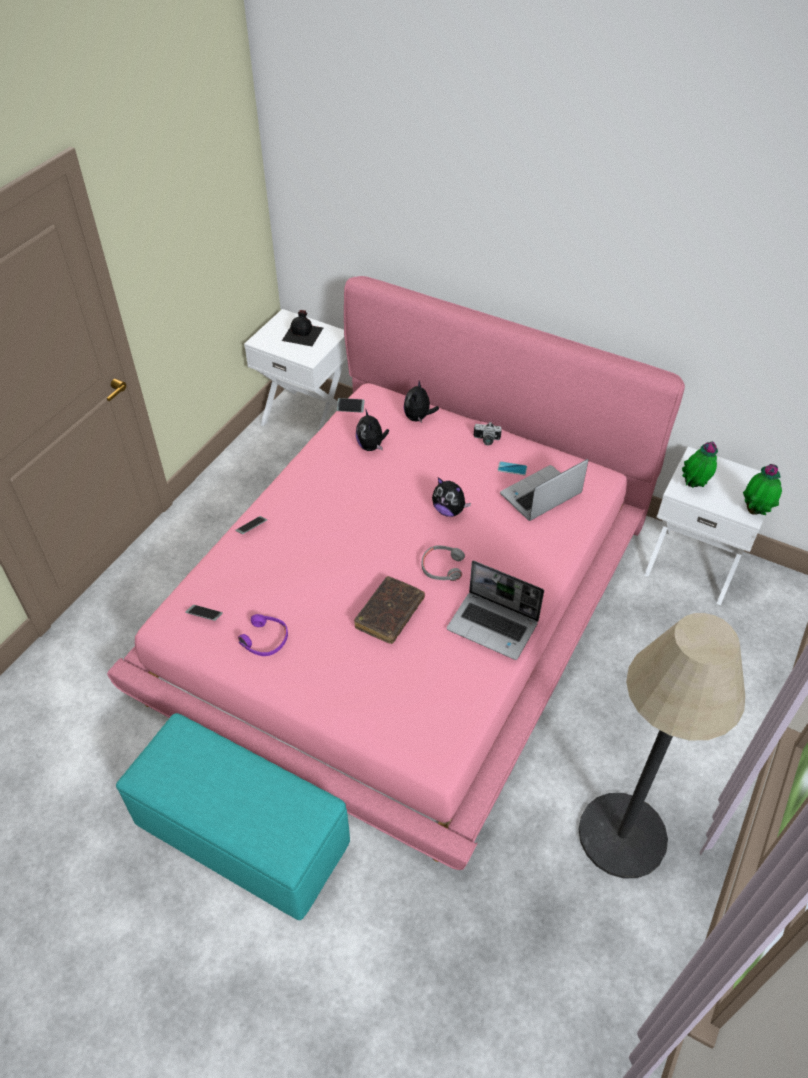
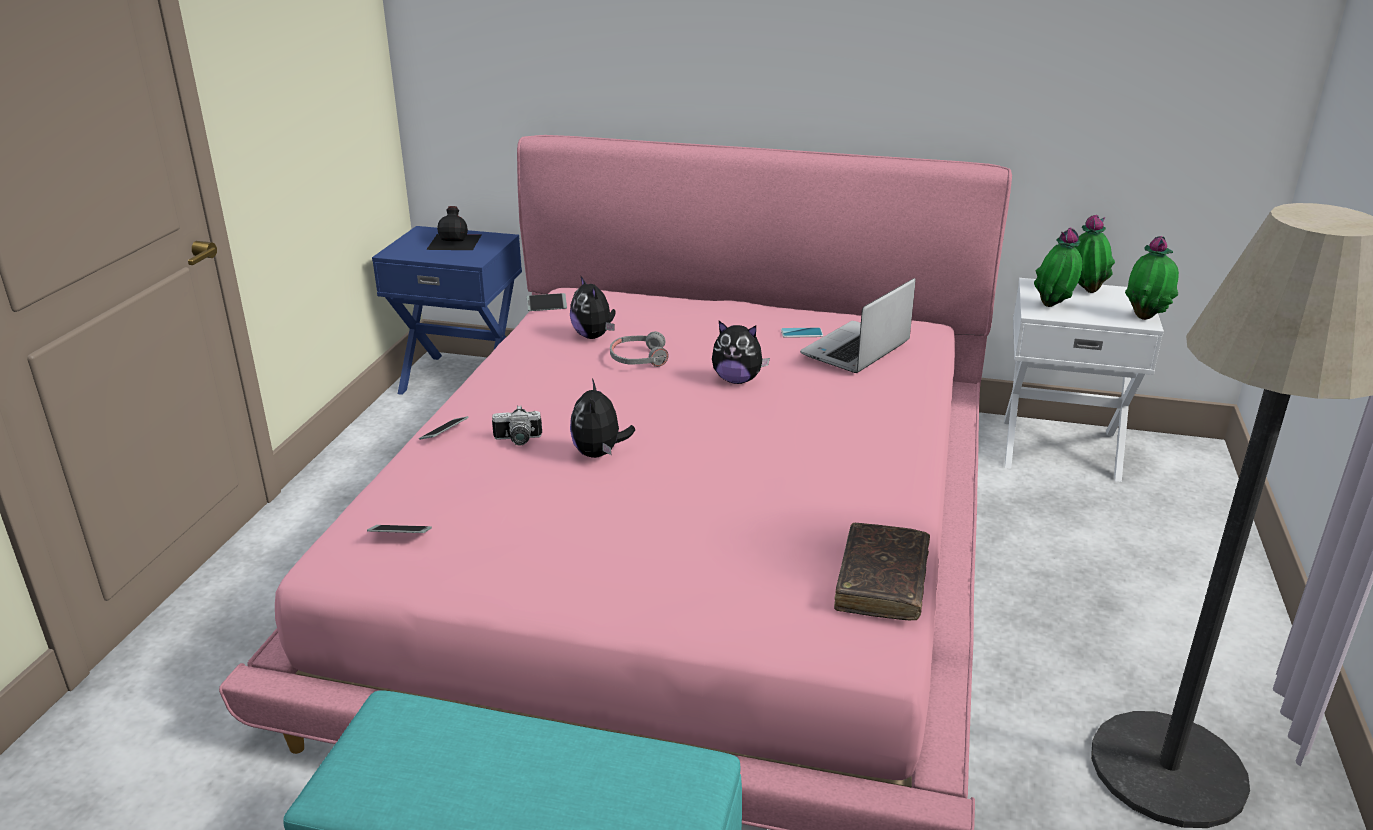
camera: 15 degrees left, 20 degrees down
(265, 640) = (517, 549): purple headphones -> none
(306, 417) = (462, 378): white nightstand -> blue nightstand
(389, 614) = (707, 492): brown book -> brown book (881, 582)
(418, 418) = (647, 305): plush toy -> plush toy (599, 453)
(442, 567) = (760, 433): grey headphones -> grey headphones (638, 358)
(486, 440) = (751, 313): camera -> camera (517, 440)
(494, 626) = (872, 480): laptop -> none
(728, 472) = (1085, 291): none -> potted plant

